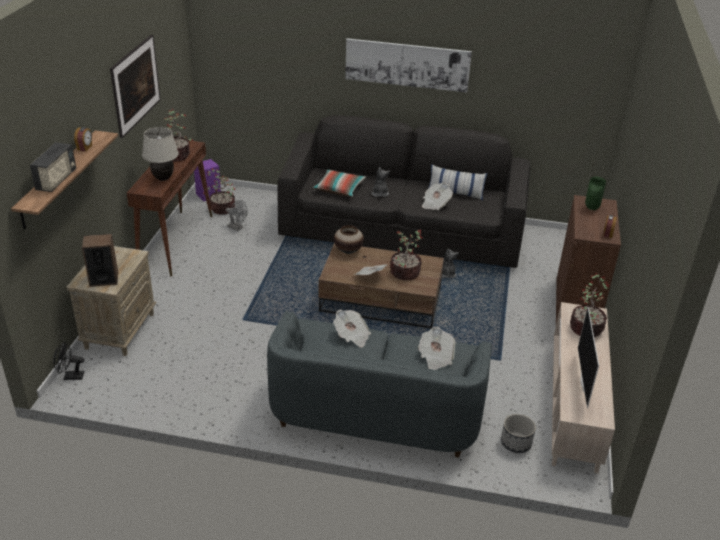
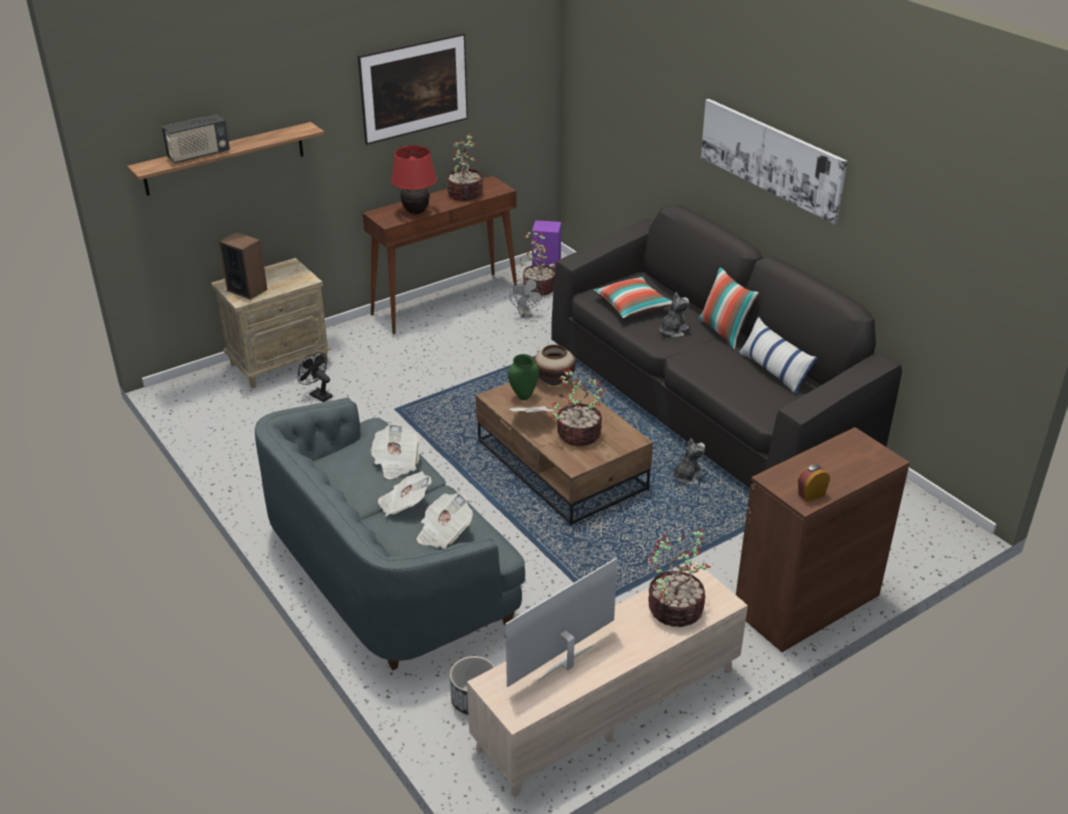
camera: 45 degrees right, 0 degrees up
(70, 376) = (188, 382): black fan -> black fan (318, 395)
(85, 148) = (272, 135): alarm clock -> none
(163, 178) = (416, 212): beige table lamp -> red table lamp
(405, 183) = (724, 332): none -> pillow
(435, 204) = (722, 372): newspaper -> newspaper (404, 505)
(591, 208) = (848, 453): green vase -> green vase (523, 396)

